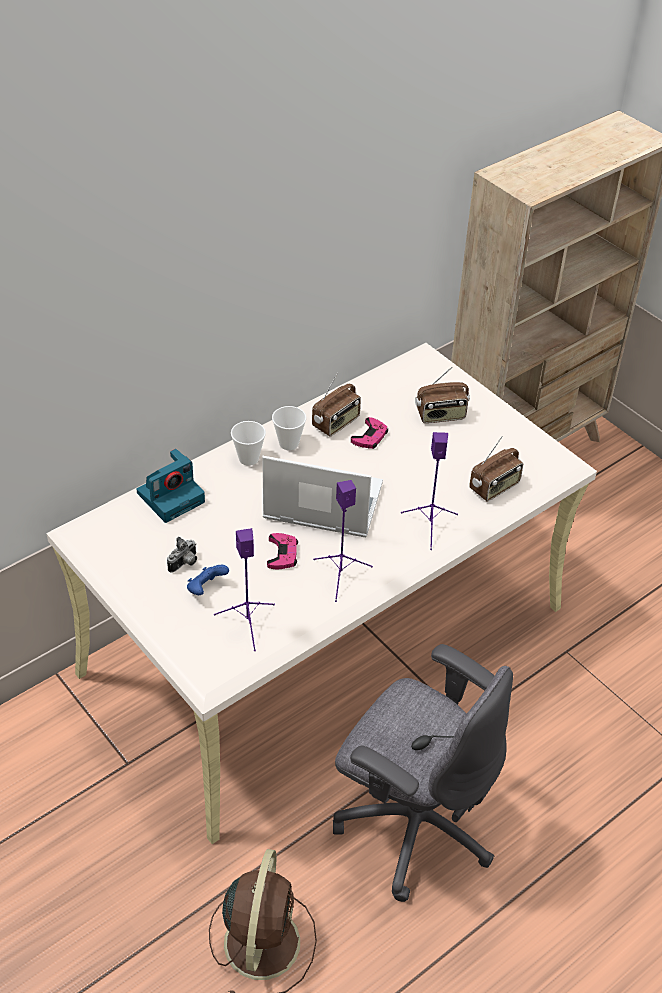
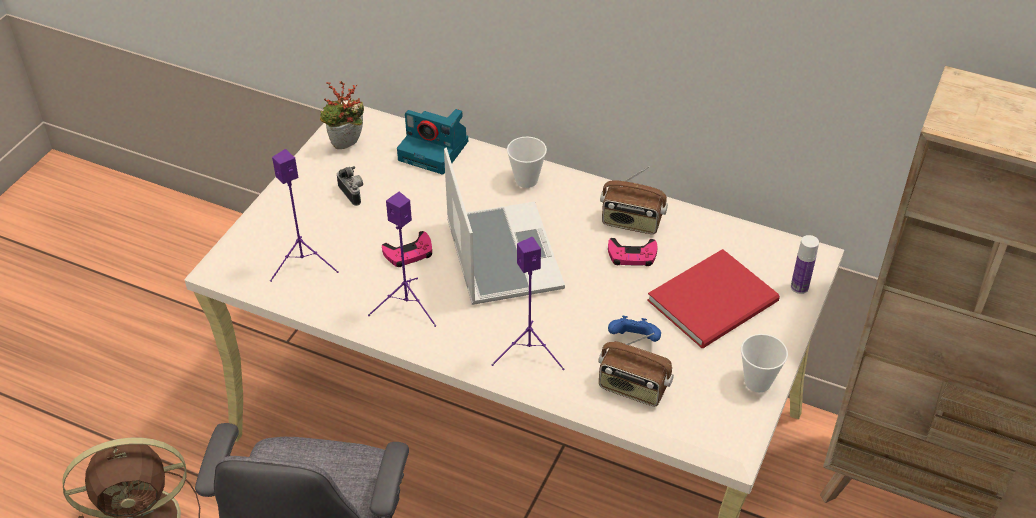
camera: 65 degrees right, 0 degrees up
(121, 548) = (347, 146): none -> potted plant
(185, 564) = (353, 193): camera -> camera turned 135 degrees counterclockwise
(206, 589) = (330, 219): blue game controller -> blue game controller (634, 340)
(289, 443) = (571, 199): cup -> cup (757, 382)
(441, 415) = (717, 301): radio -> red book
(452, 374) = (799, 287): none -> bottle

